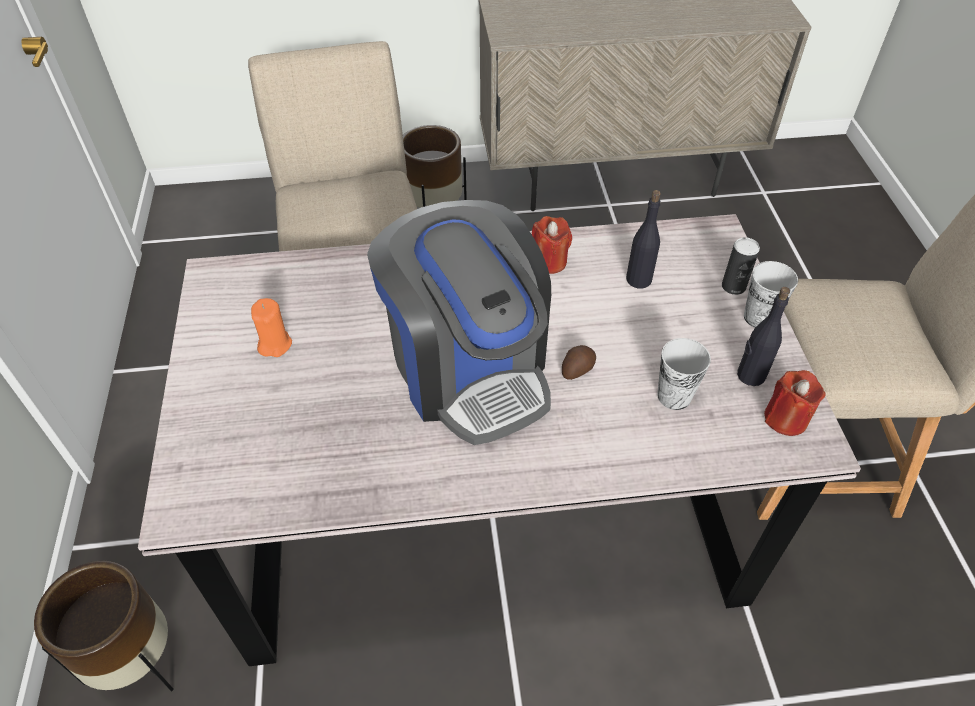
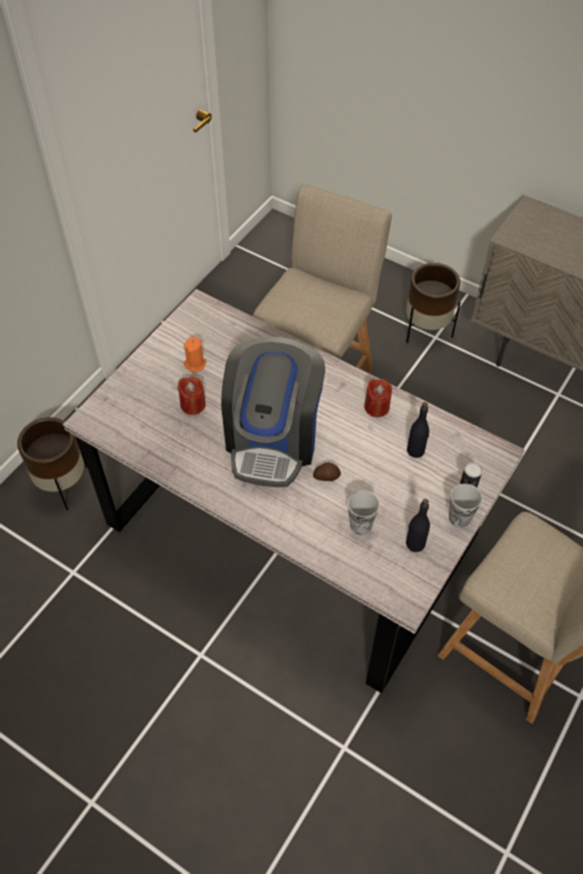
camera: 40 degrees right, 5 degrees up
(786, 418) = (406, 577): red candle -> red candle (193, 405)

